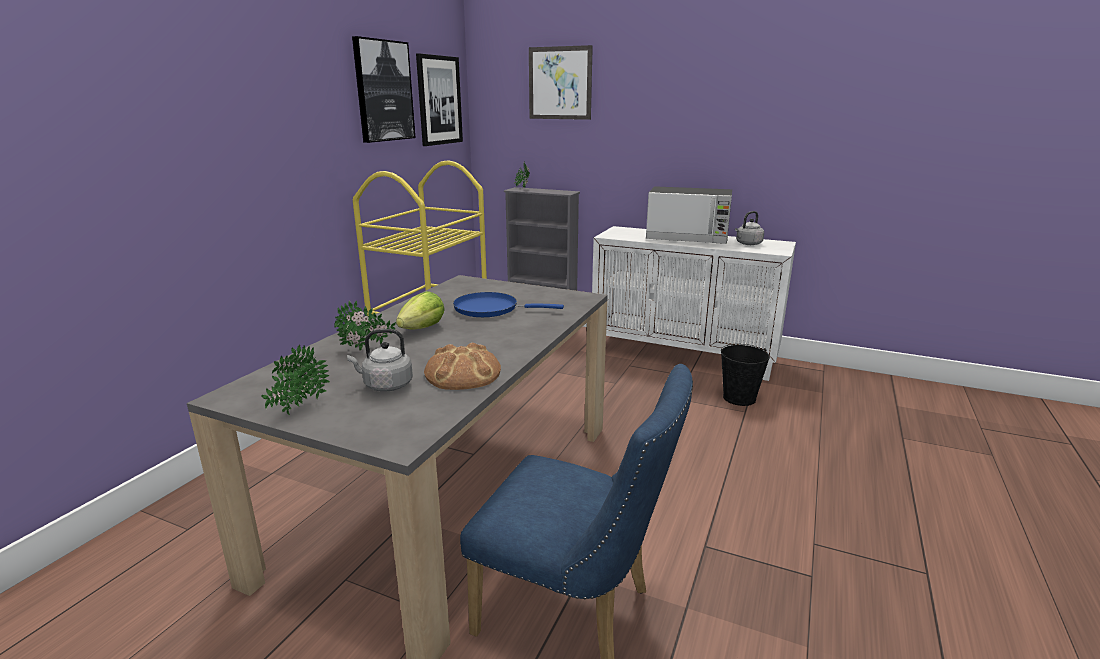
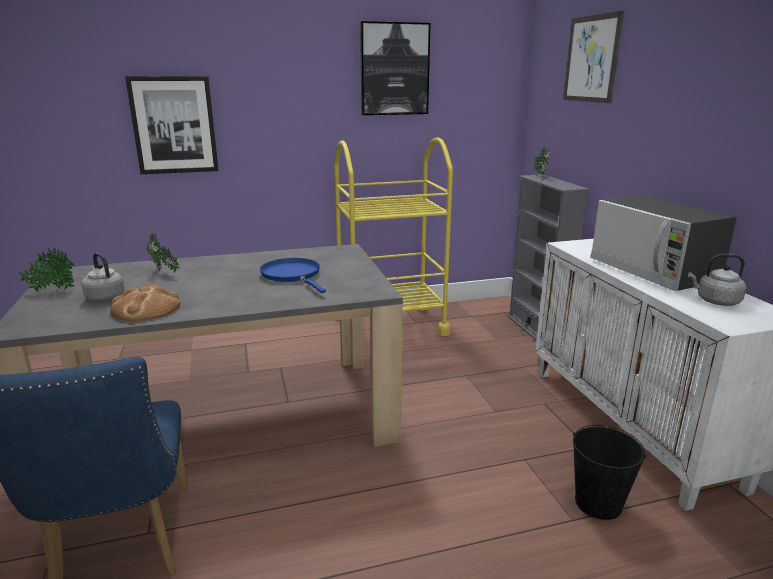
camera: 50 degrees right, 0 degrees up
(422, 329) = (221, 272): lettuce -> none
(439, 100) = (475, 78): picture -> picture (174, 125)

